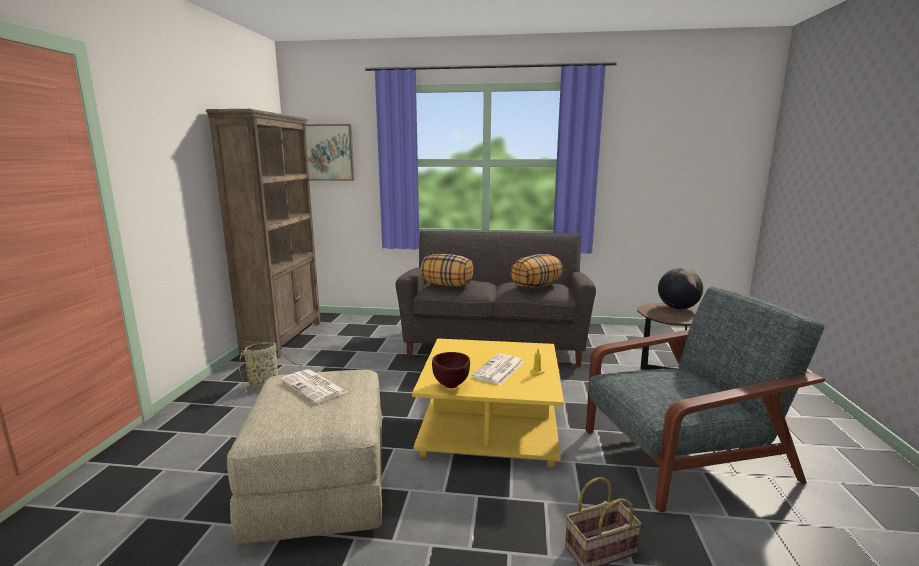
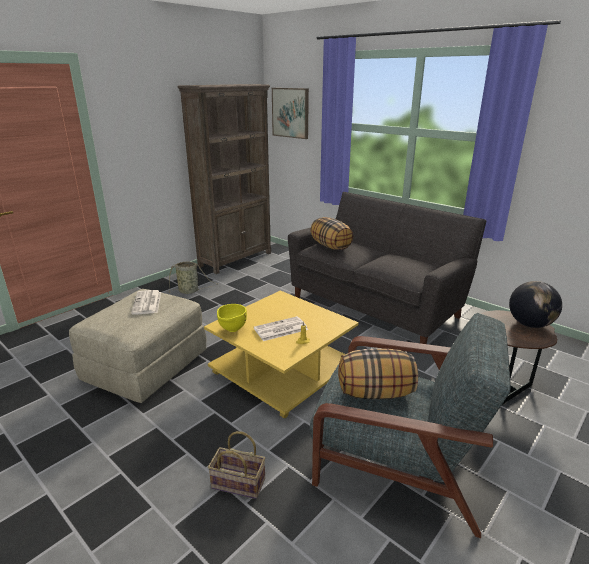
camera: 35 degrees right, 10 degrees up
(451, 386) = (232, 330): brown bowl -> yellow bowl
(536, 286) = (400, 265): pillow -> pillow (375, 393)

